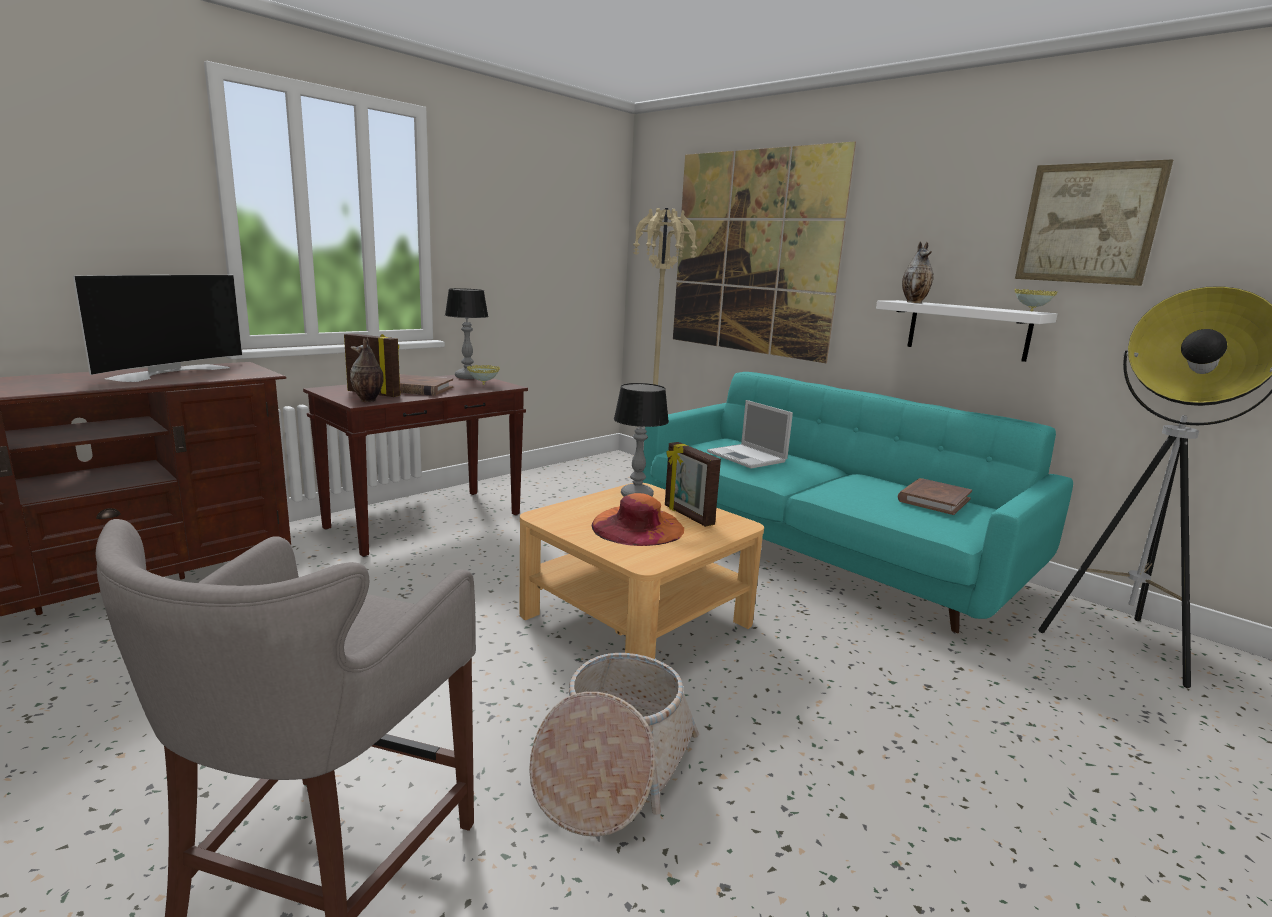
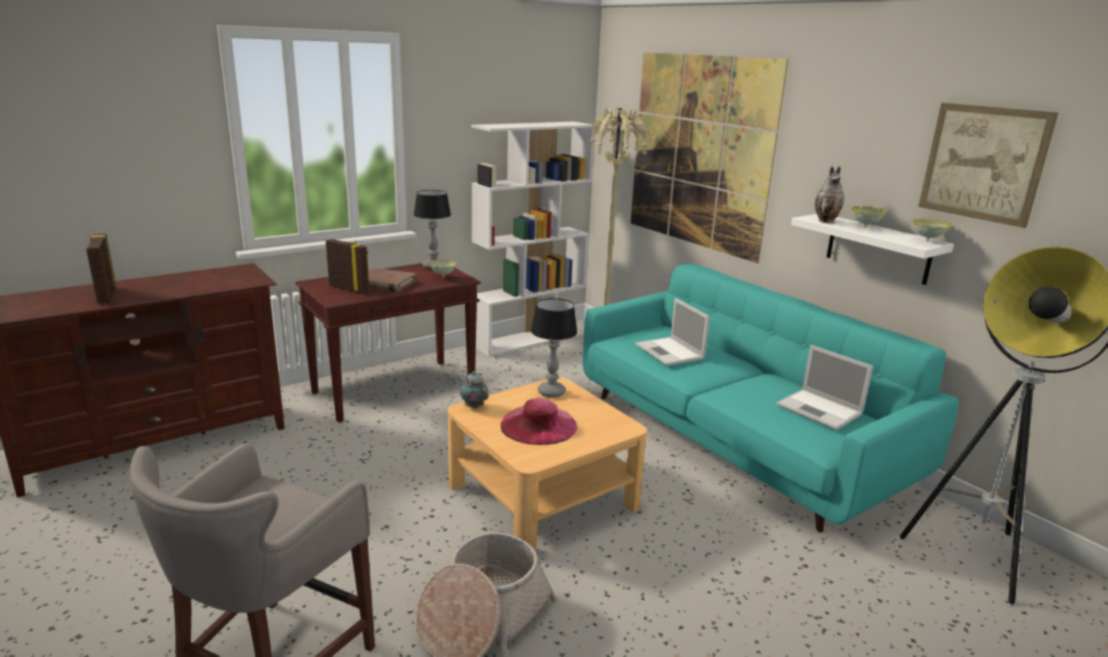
camera: 10 degrees right, 5 degrees up
(168, 371) = (191, 278): television -> none
(368, 400) = (342, 298): vase -> none
(550, 512) = (473, 406): none -> teapot
(566, 469) = (529, 339): none -> white bookcase
(637, 526) = (538, 425): orange hat -> pink hat
(687, 515) = (586, 416): picture frame -> picture frame (106, 296)
(933, 500) = (820, 410): brown book -> laptop
(957, 305) = (865, 227): none -> bowl

